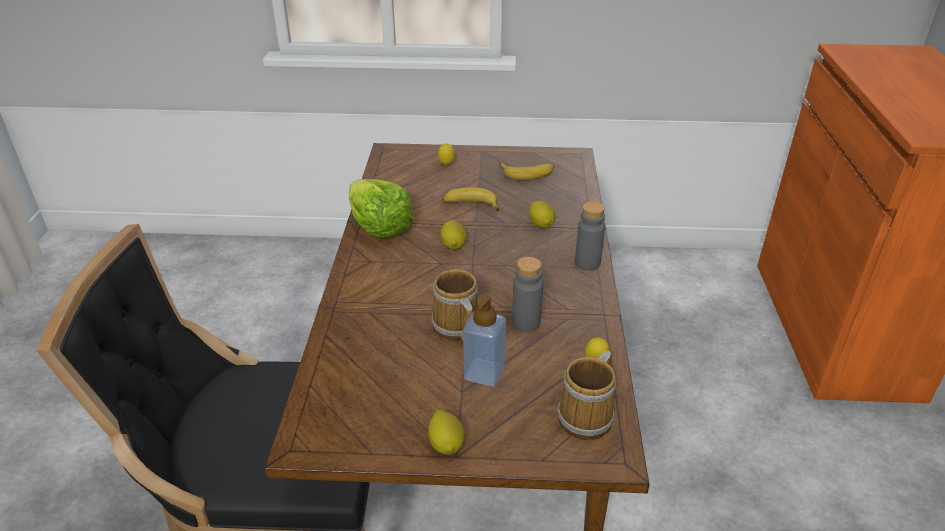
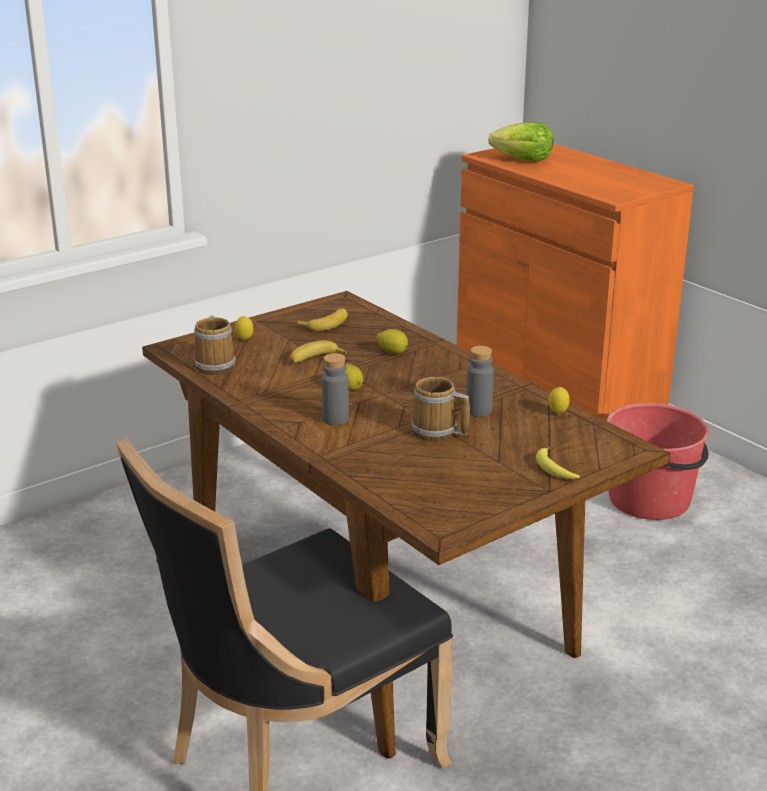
camera: 40 degrees left, 10 degrees down
(379, 226) = (264, 399): lettuce -> lettuce (523, 160)
(446, 444) = (533, 488): lemon -> none
(484, 373) = (496, 446): soap dispenser -> none
(497, 432) = (554, 469): none -> banana
(587, 263) = (464, 363): grey bottle -> grey bottle (335, 419)
(588, 417) = (593, 439): mug -> mug (216, 365)
(836, 468) = (650, 500): none -> red bucket

